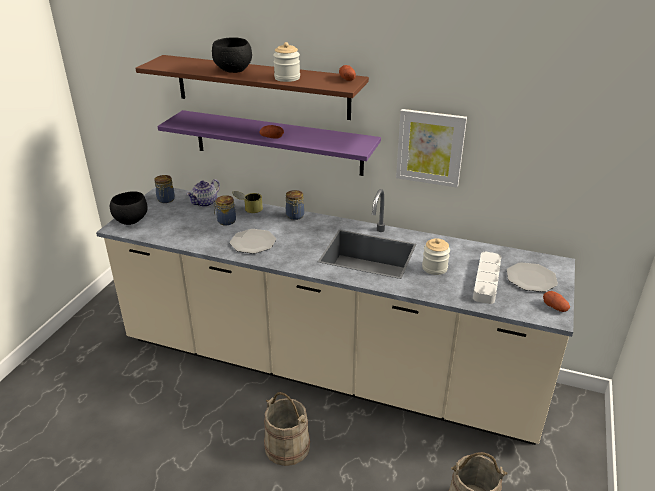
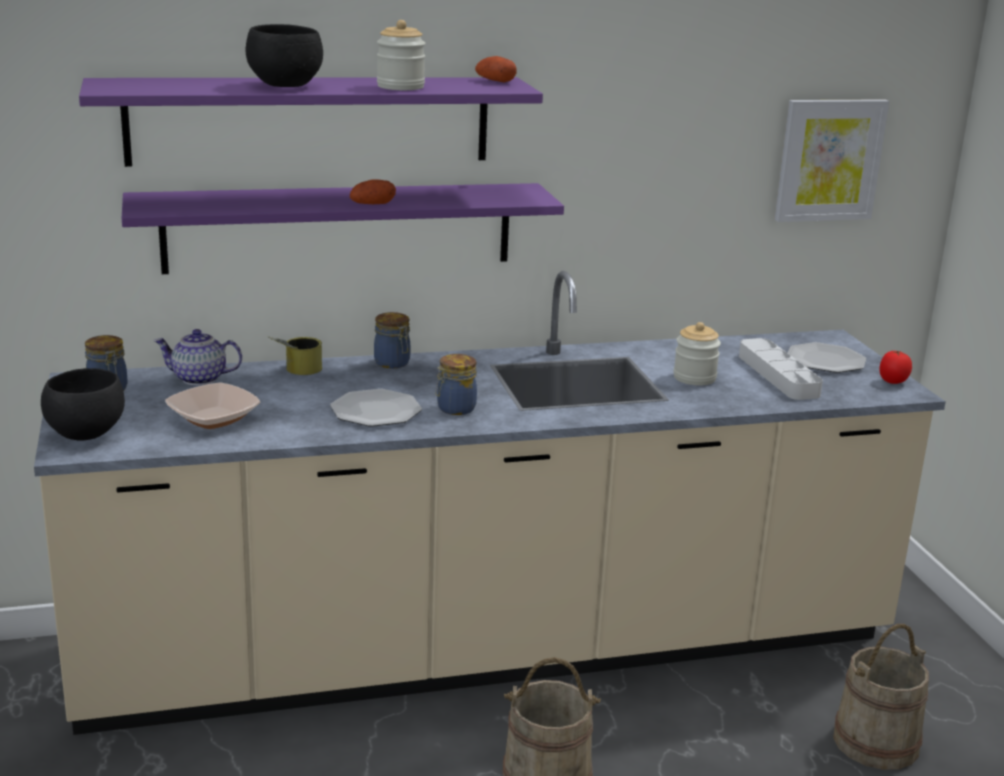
camera: 35 degrees left, 10 degrees down
(185, 226) = (213, 418): none -> bowl
(205, 203) = (198, 379): teapot -> teapot turned 90 degrees clockwise
(225, 221) = (280, 395): jar -> jar (454, 409)
(261, 87) = (310, 120): brown shelf -> purple shelf
(430, 147) = (621, 188): picture -> picture (829, 160)
(555, 307) = (893, 382): potato -> tomato

